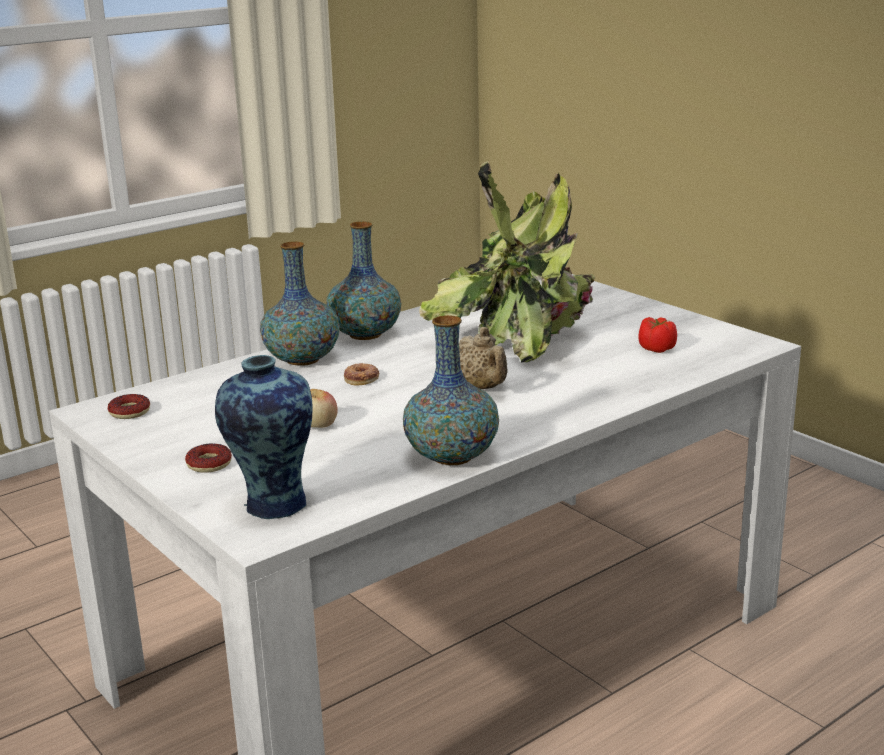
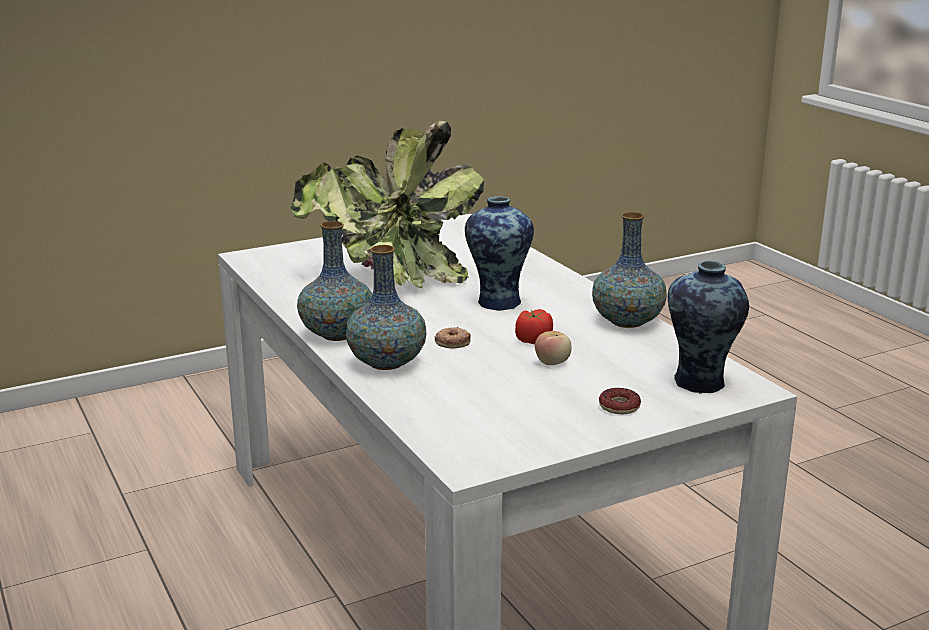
camera: 80 degrees left, 0 degrees up
(130, 412) = (482, 445): donut -> none
(484, 387) = (498, 302): beige teapot -> vase
(656, 349) = (451, 246): tomato -> tomato (533, 340)

